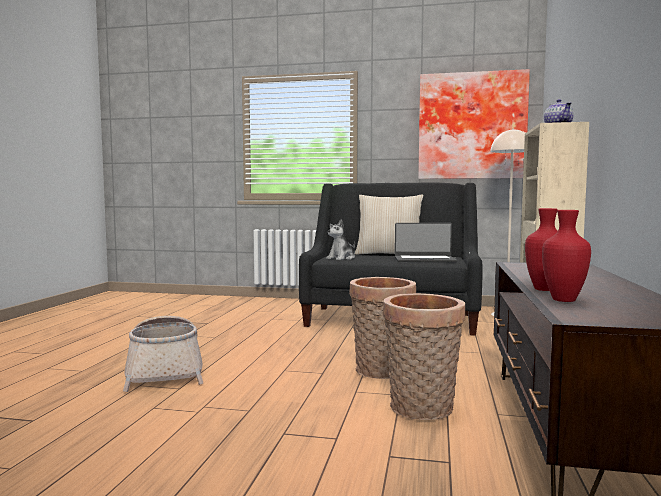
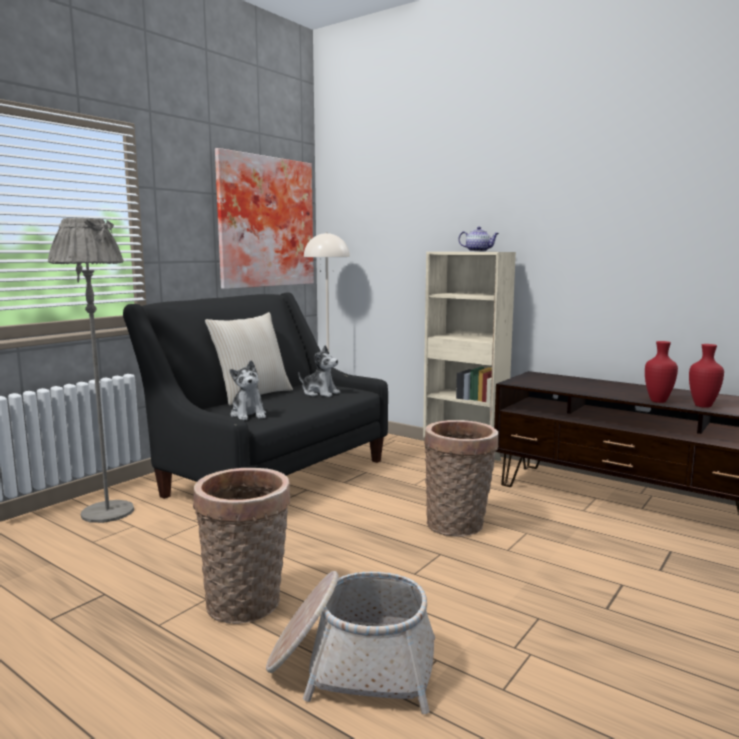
camera: 65 degrees left, 5 degrees up
(291, 305) = (107, 512): none -> grey floor lamp
(421, 410) = (566, 534): basket -> basket (247, 605)
(424, 259) = (320, 393): laptop -> plush toy

